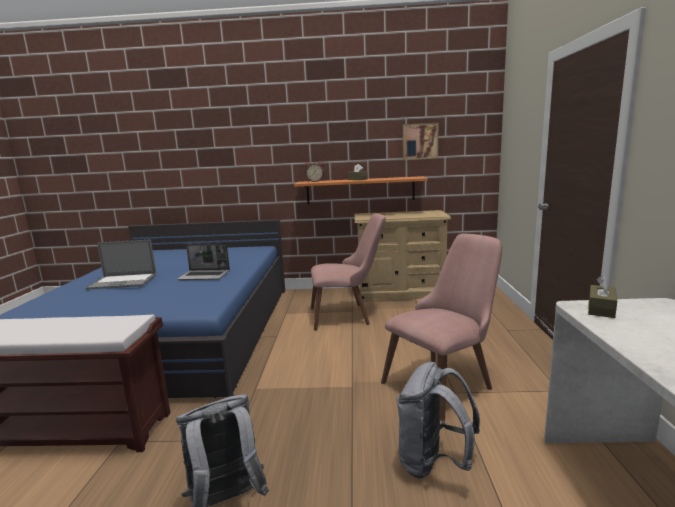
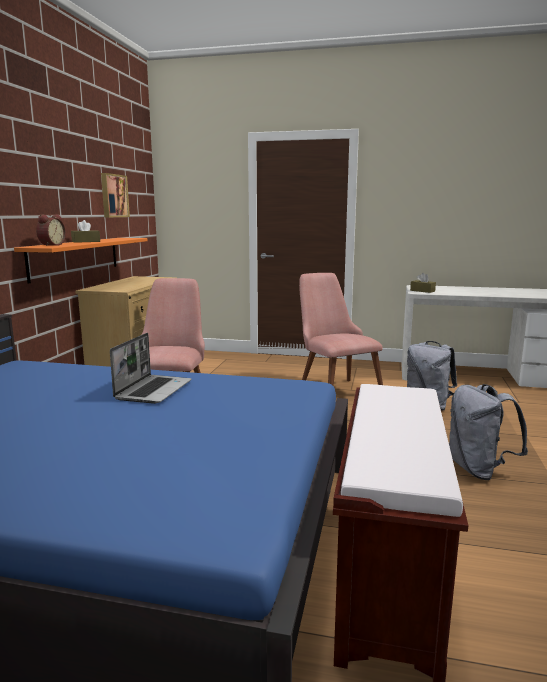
camera: 80 degrees left, 0 degrees up
(122, 282) = (110, 444): laptop -> none

